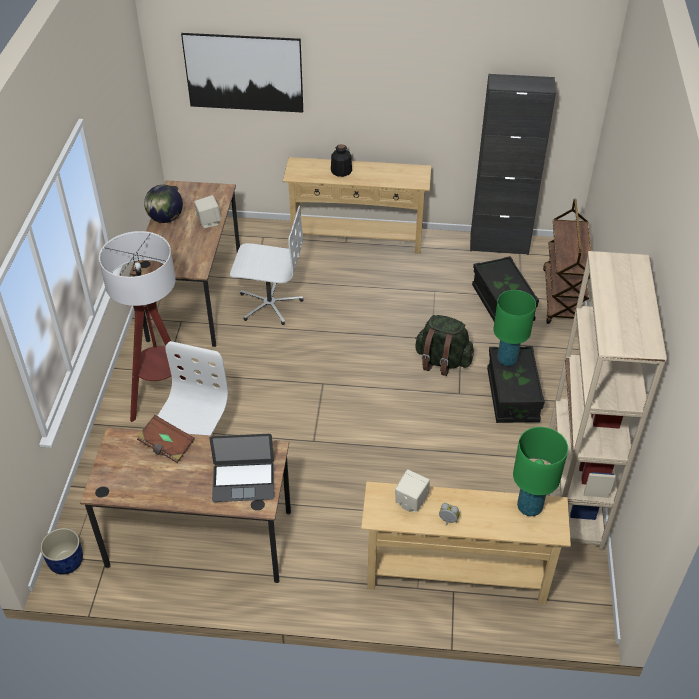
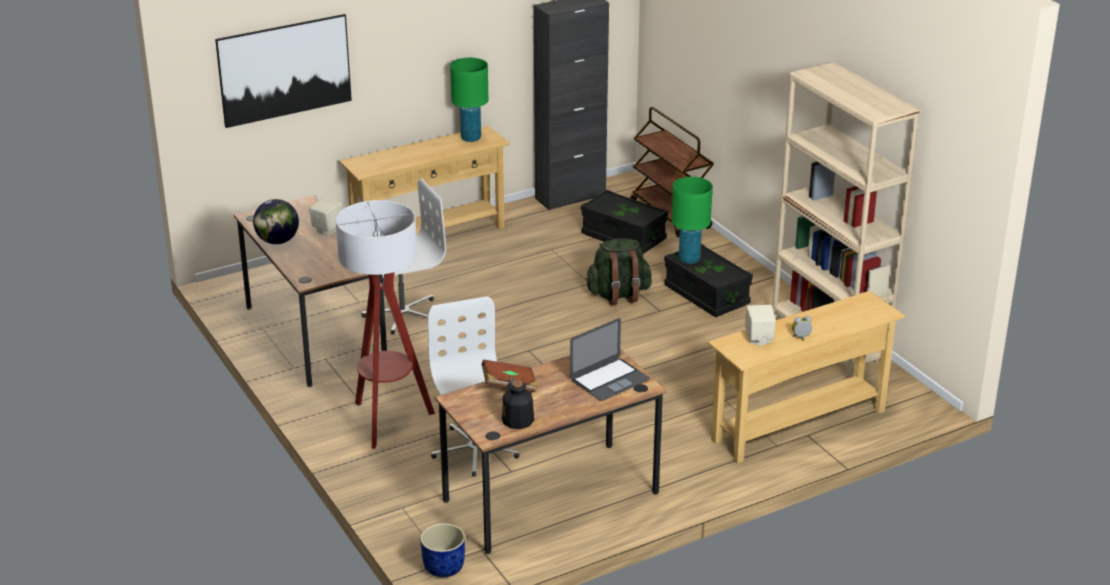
camera: 35 degrees left, 15 degrees down
(341, 171) = (407, 154): bottle -> bottle (518, 420)
(529, 507) = (850, 306): green table lamp -> green table lamp (471, 138)

